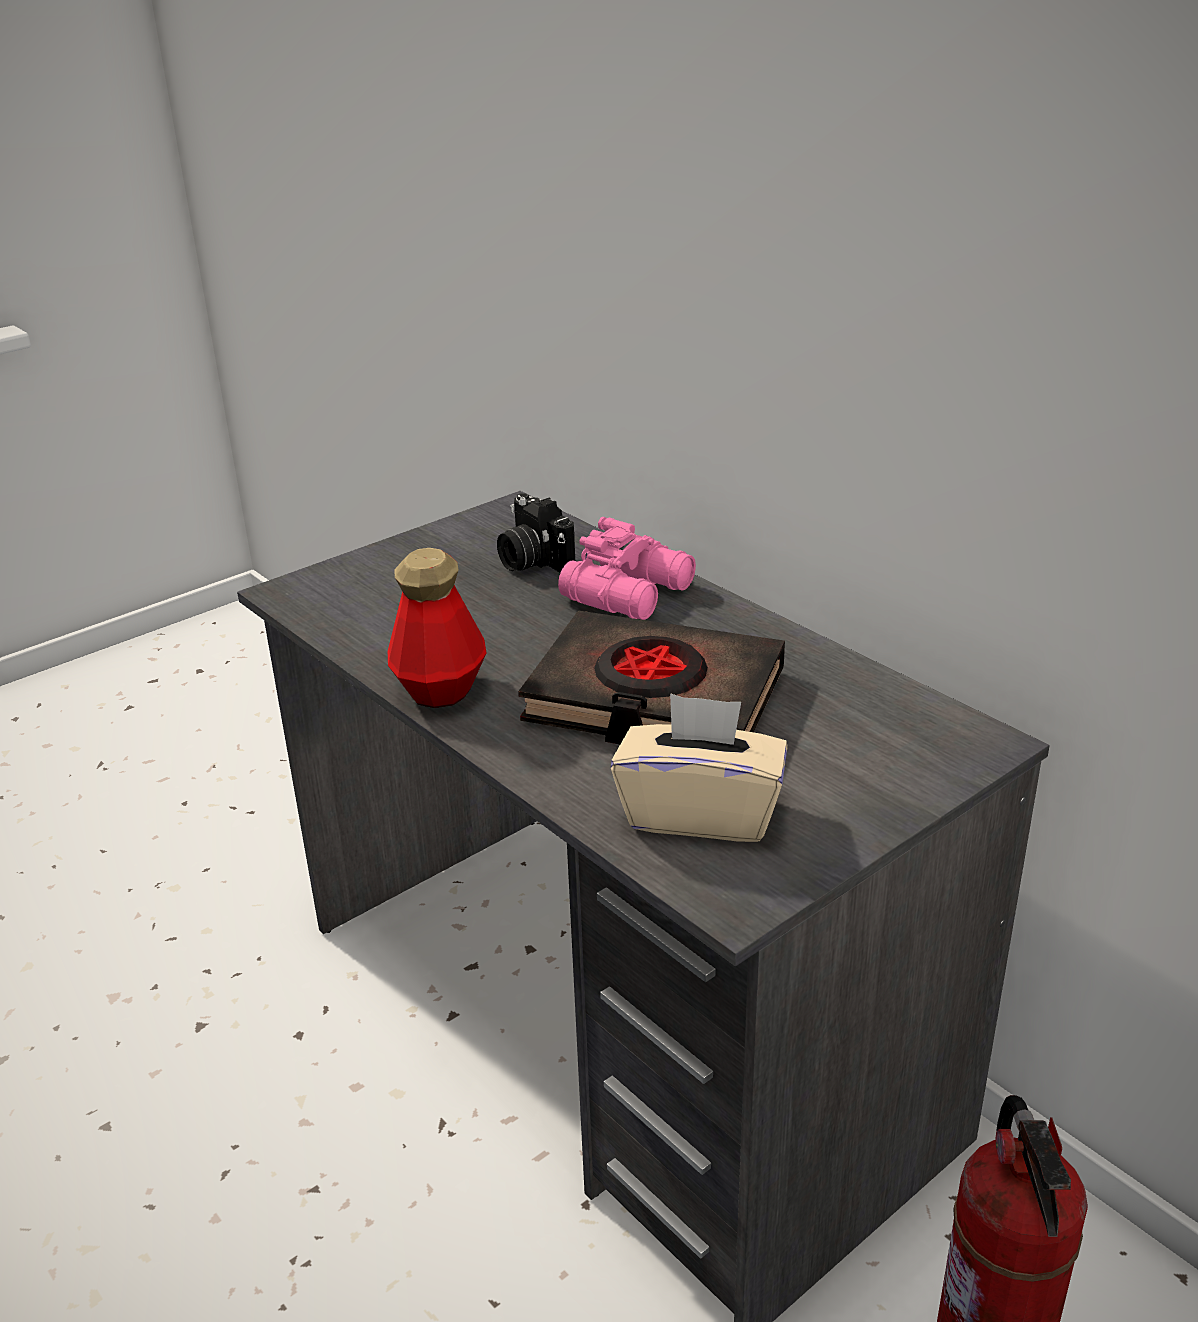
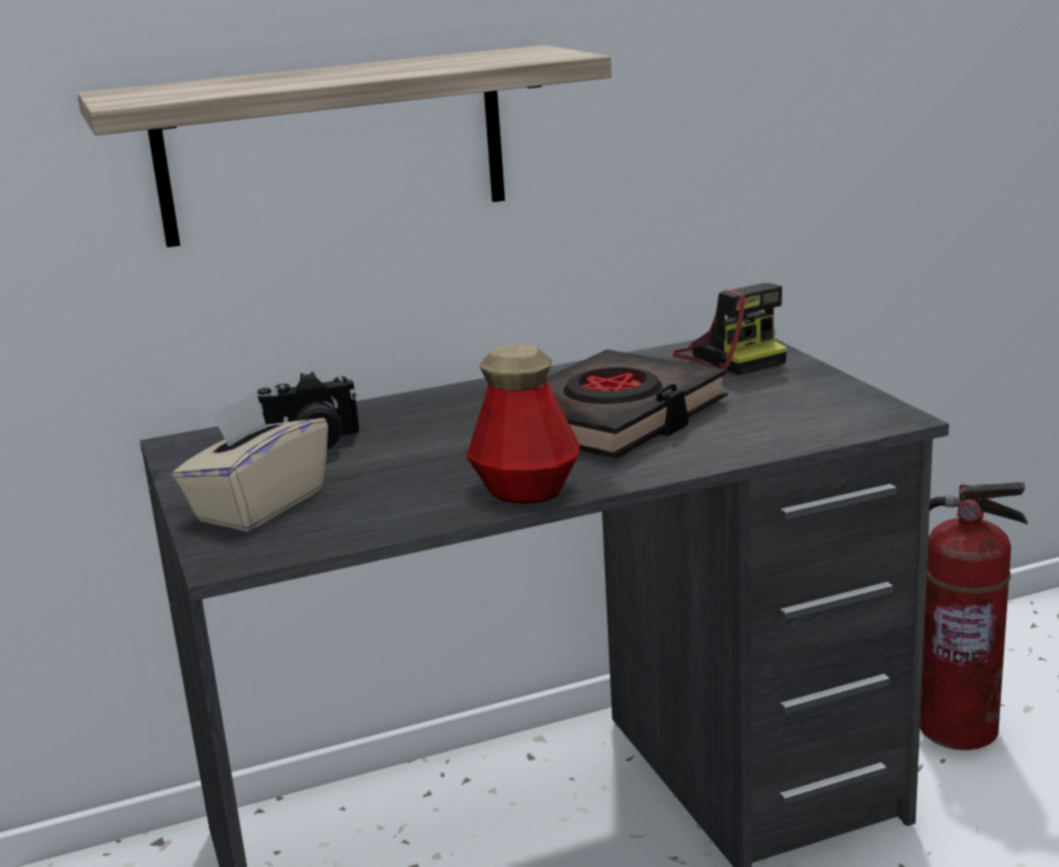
camera: 70 degrees left, 10 degrees down
(632, 593) = (425, 411): pink binoculars -> none
(672, 300) = (332, 146): none -> shelf
(700, 813) = (783, 417): beige tissue box -> beige tissue box (259, 506)
(907, 742) = (730, 357): none -> camera

